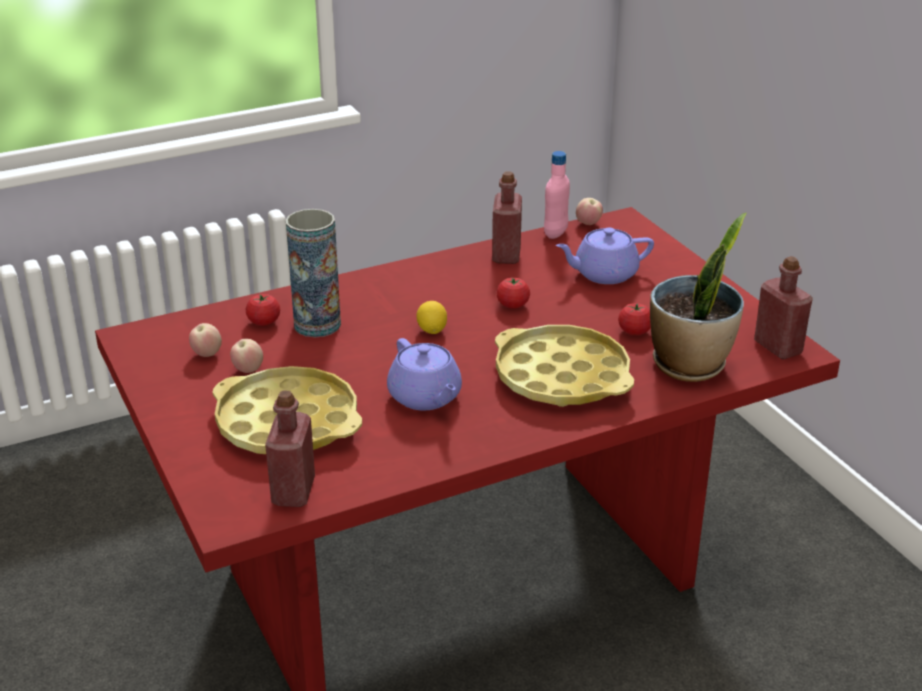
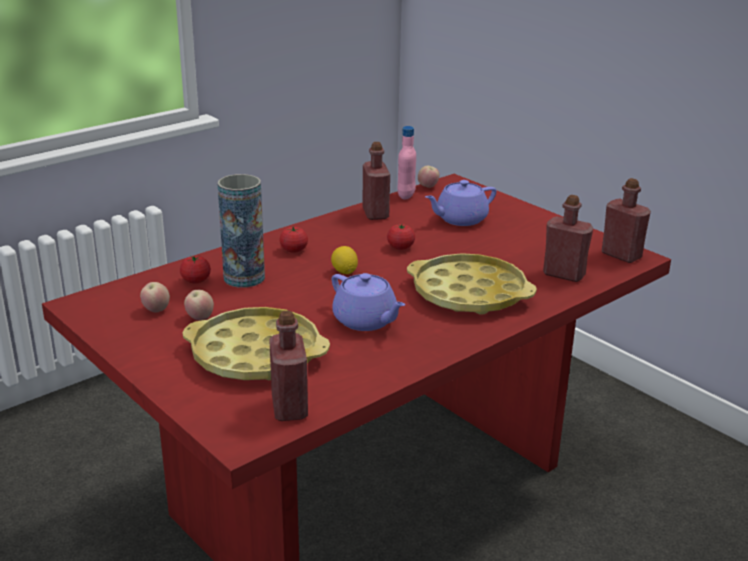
camera: 15 degrees left, 5 degrees down
(634, 331) = (507, 256): tomato -> tomato (294, 250)
(690, 365) = (564, 274): potted plant -> red bottle

